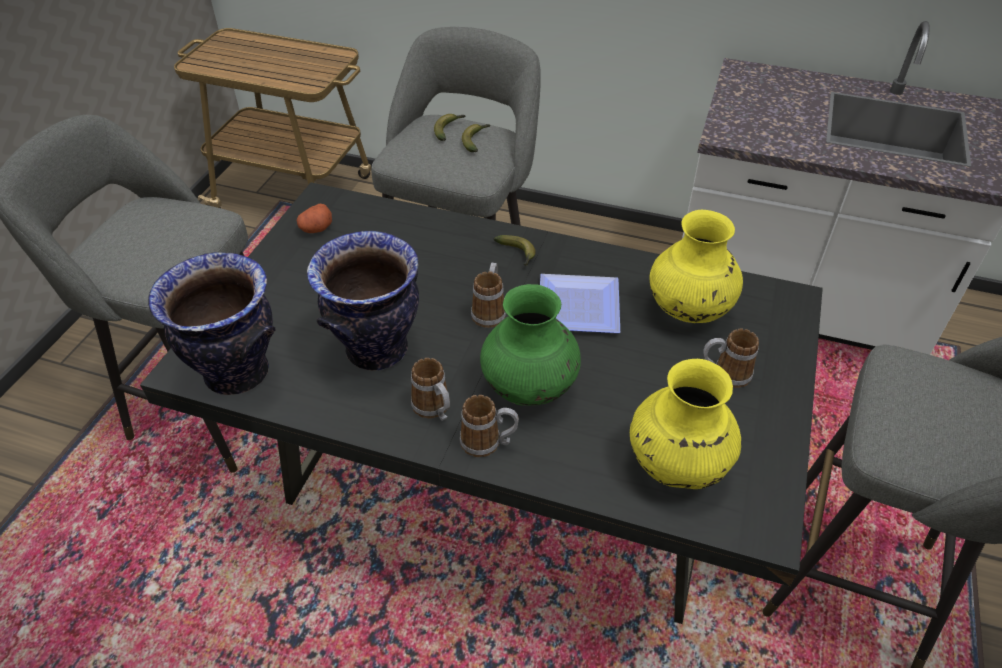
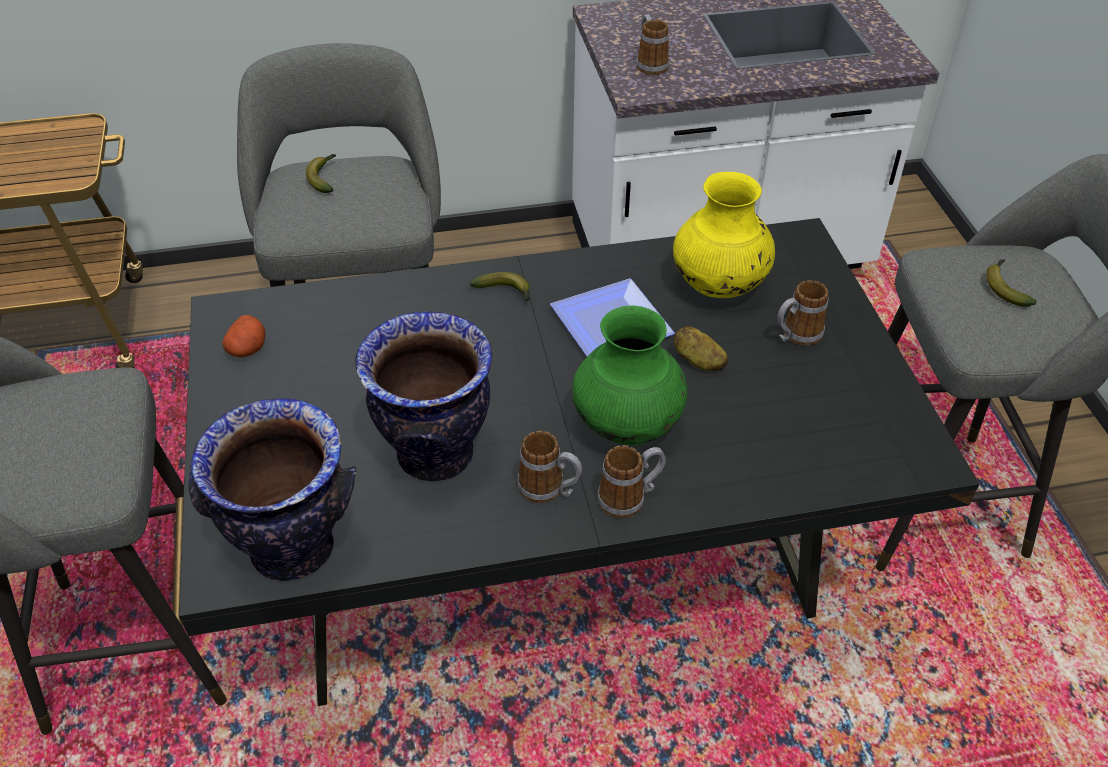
camera: 30 degrees left, 0 degrees up
(476, 140) = (367, 180): banana -> banana (1005, 287)
(490, 311) = (524, 364): mug -> mug (649, 64)
(625, 362) = (698, 361): none -> potato
(676, 465) = (816, 439): yellow vase -> none

